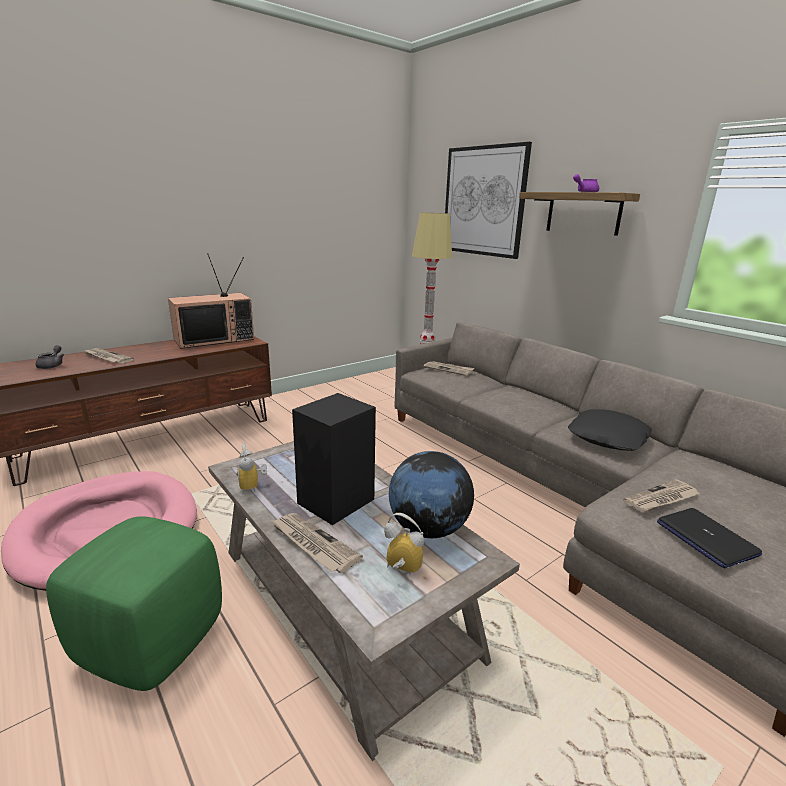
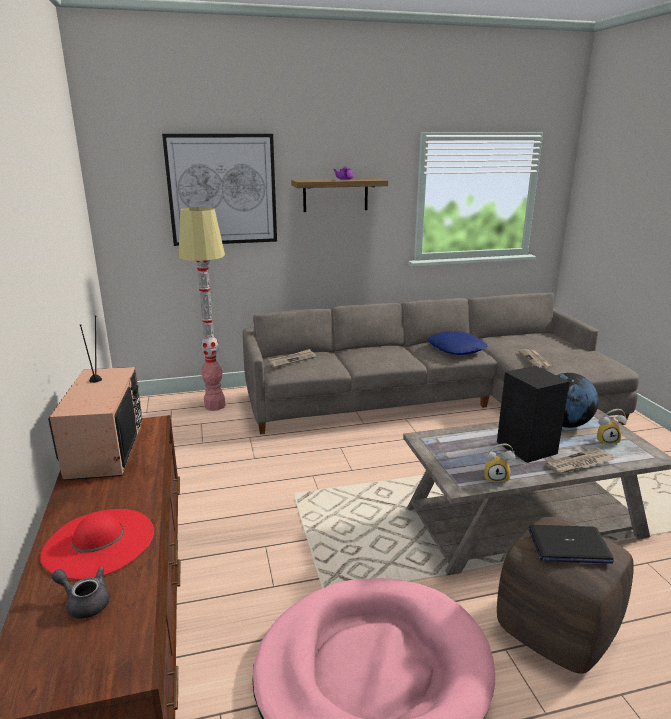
camera: 65 degrees left, 0 degrees up
(107, 357) = (99, 542): newspaper -> red hat
(150, 643) = (556, 631): green ottoman -> brown ottoman
(400, 570) = (606, 441): alarm clock -> alarm clock turned 135 degrees counterclockwise
(608, 437) = (456, 349): black pillow -> blue pillow
(705, 538) = (573, 364): laptop -> laptop (568, 546)

